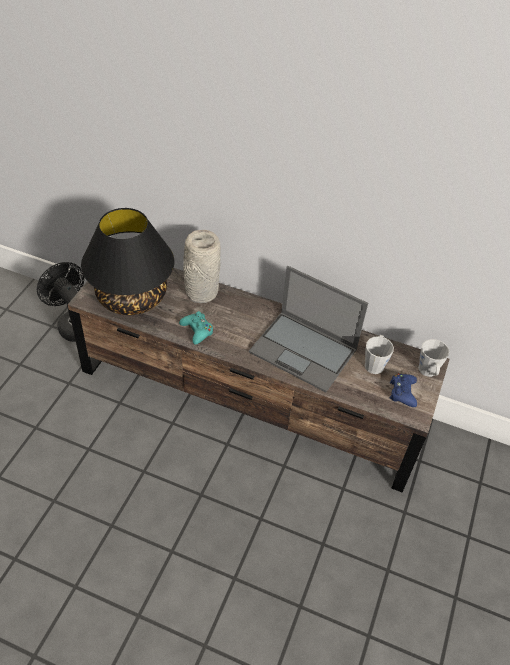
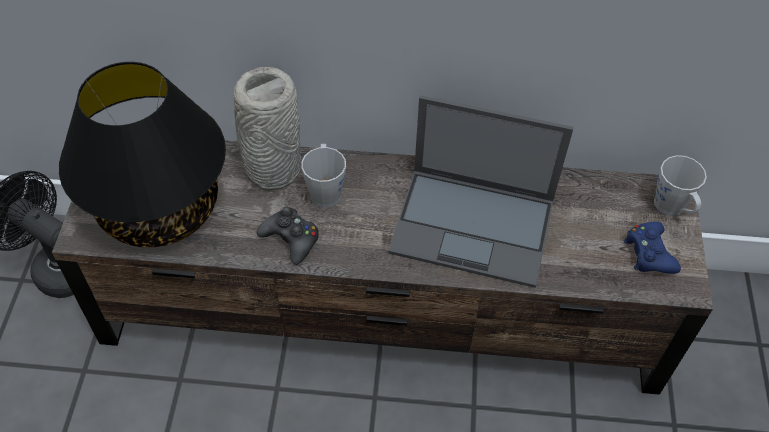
camera: 15 degrees left, 5 degrees up
(197, 331) = (291, 239): turquoise game controller -> black game controller
(374, 363) = (588, 216): grey mug -> grey mug (325, 189)

